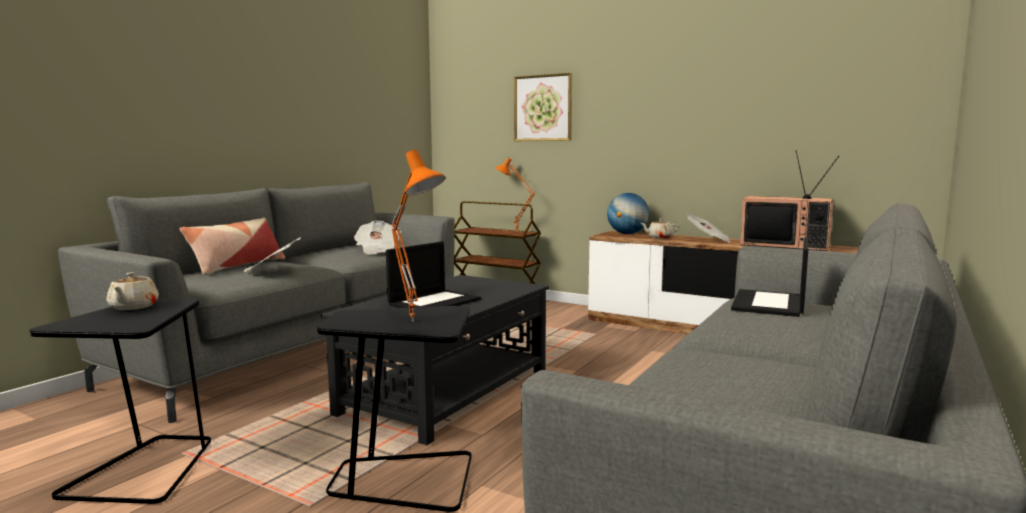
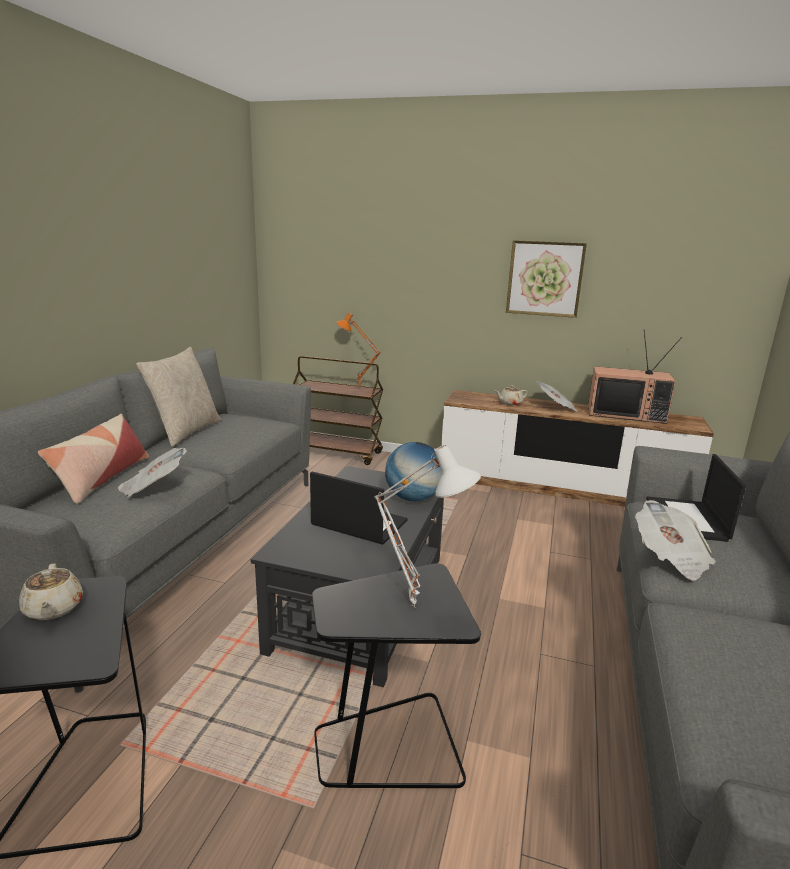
camera: 15 degrees left, 10 degrees up
(329, 248) = (185, 431): none -> beige pillow
(377, 250) = (242, 433): newspaper -> newspaper (671, 558)
(415, 320) = (415, 605): orange table lamp -> white table lamp
(434, 302) = (358, 523): laptop -> laptop turned 90 degrees counterclockwise
(543, 108) = (387, 263): picture -> picture (544, 278)
(627, 233) = (475, 396): globe -> globe (413, 498)

